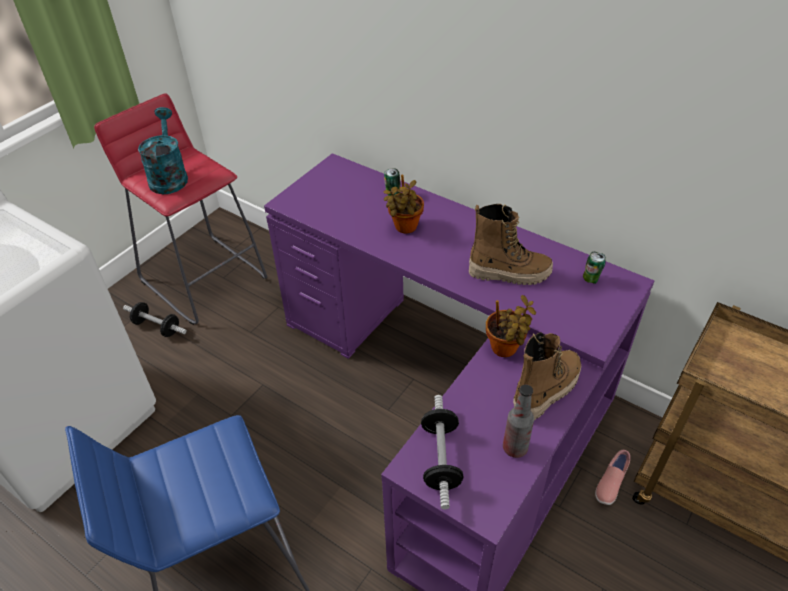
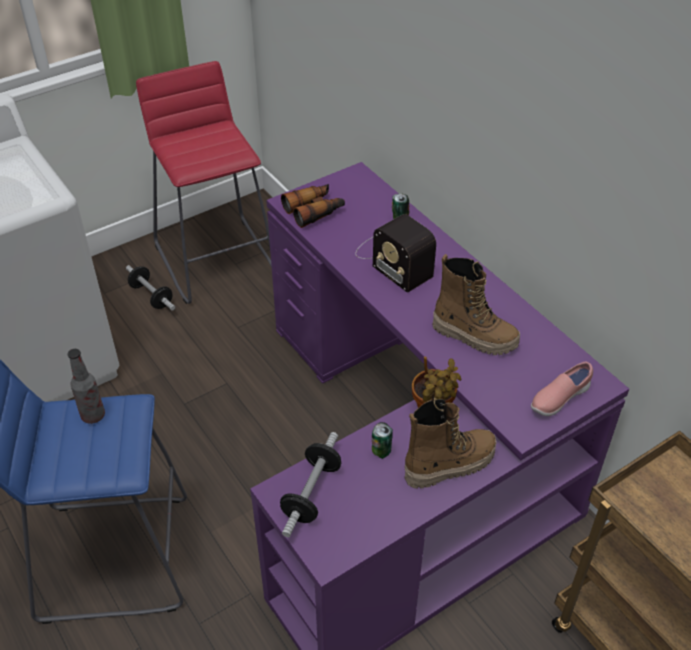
camera: 20 degrees right, 0 degrees up
(169, 176) = (194, 147): turquoise watering can -> none
(313, 204) = (314, 210): none -> binoculars
(404, 228) = (392, 260): potted plant -> radio
(515, 448) = (388, 507): bottle -> bottle (93, 415)
(591, 279) = (558, 367): can -> can (381, 452)
(610, 483) = (536, 599): pink shoe -> pink shoe (559, 398)

